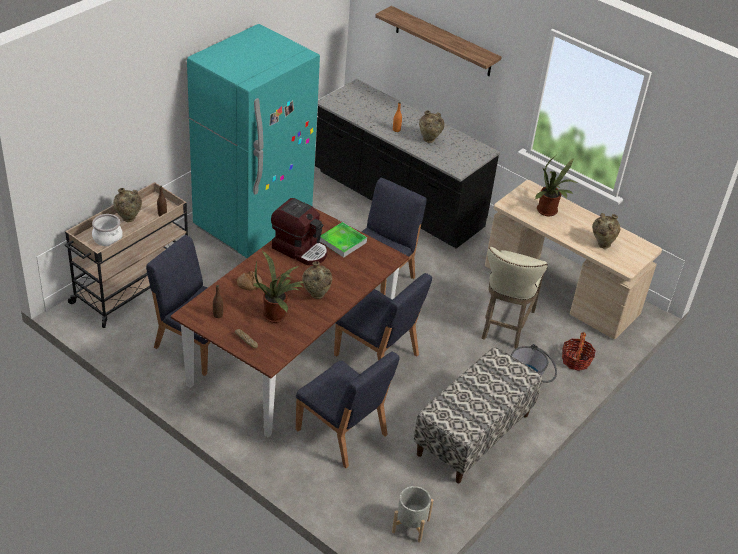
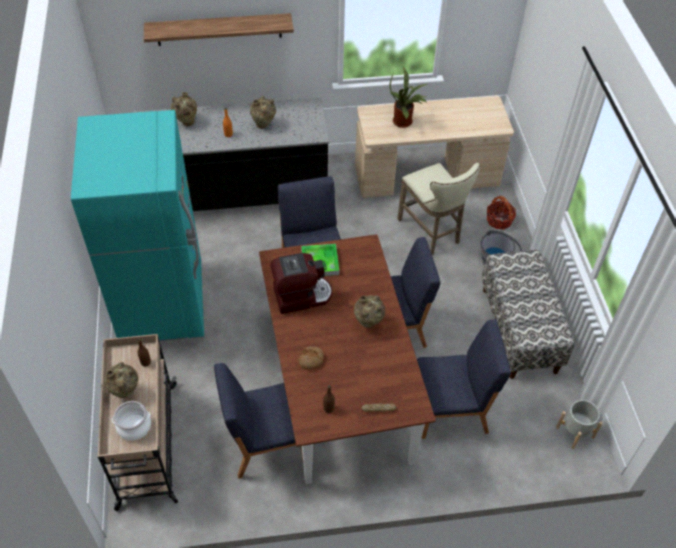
camera: 45 degrees left, 10 degrees up
(277, 314) = (366, 366): potted plant -> none
(601, 244) = (466, 121): beige vase -> beige vase (186, 123)

